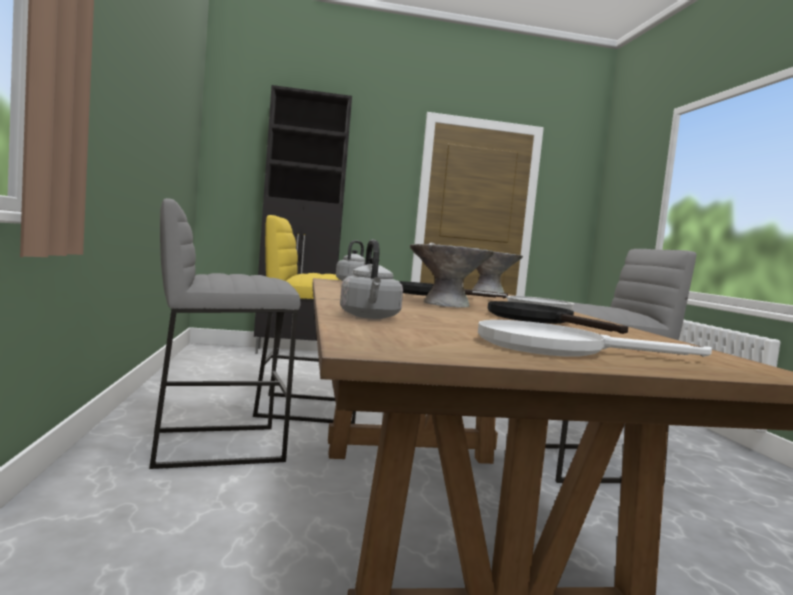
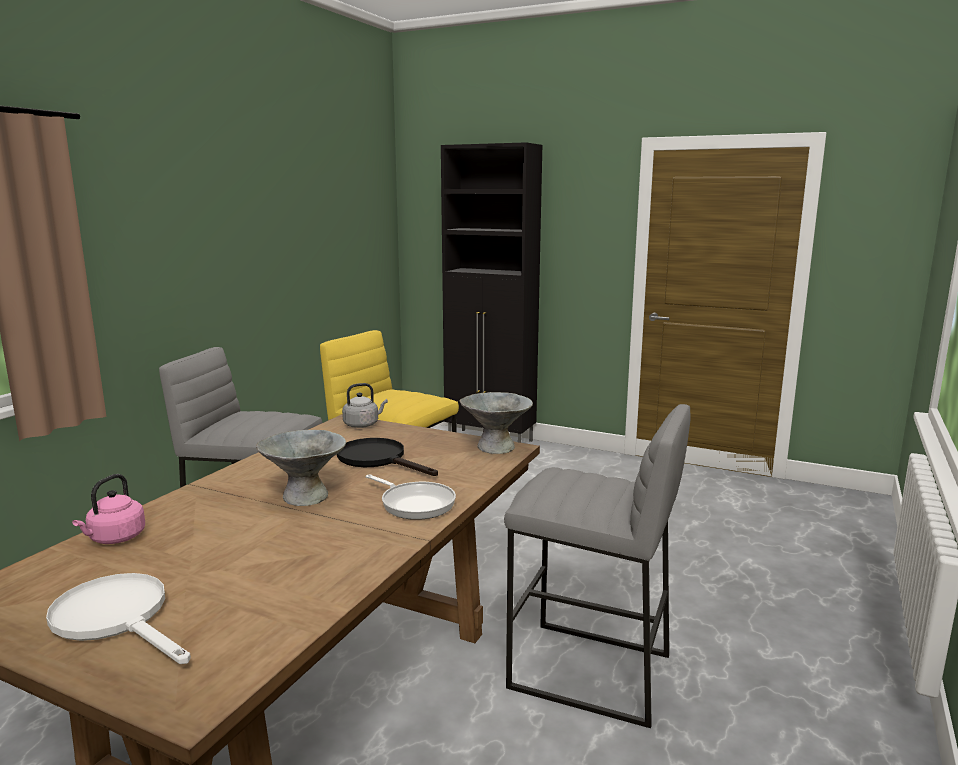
camera: 35 degrees right, 10 degrees up
(370, 317) = (115, 538): grey kettle -> pink kettle
(539, 320) = (305, 545): black frying pan -> none

